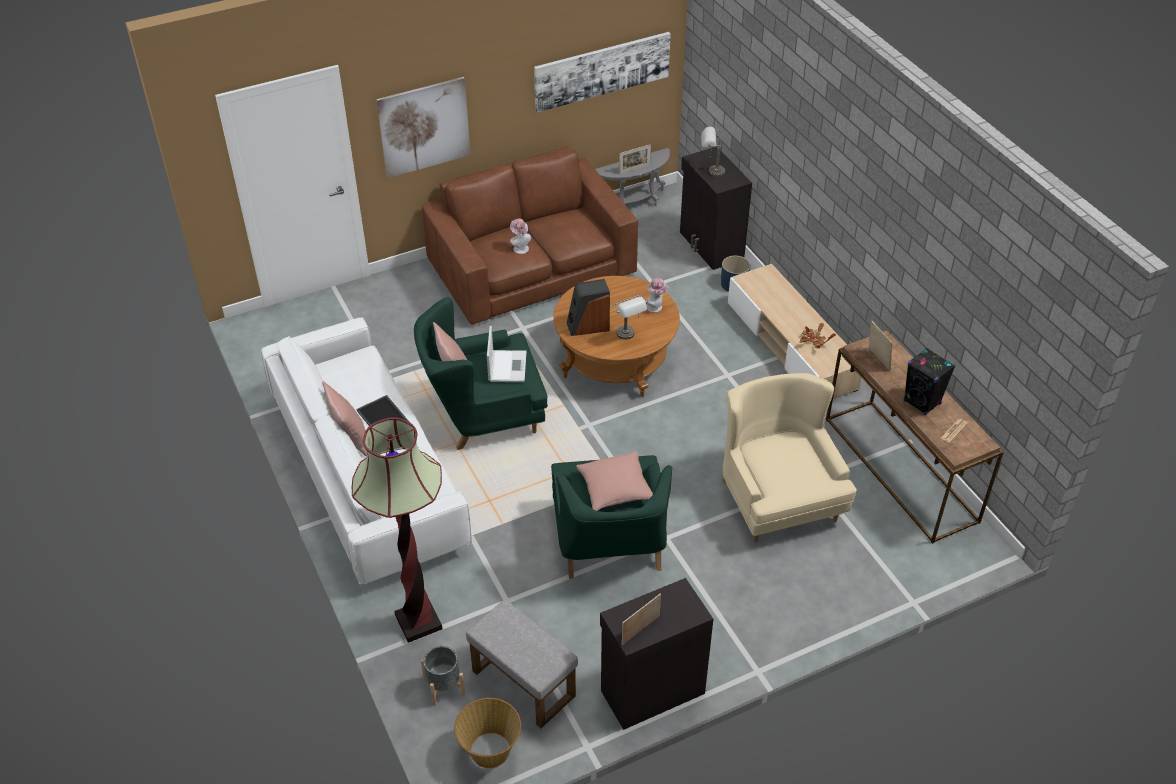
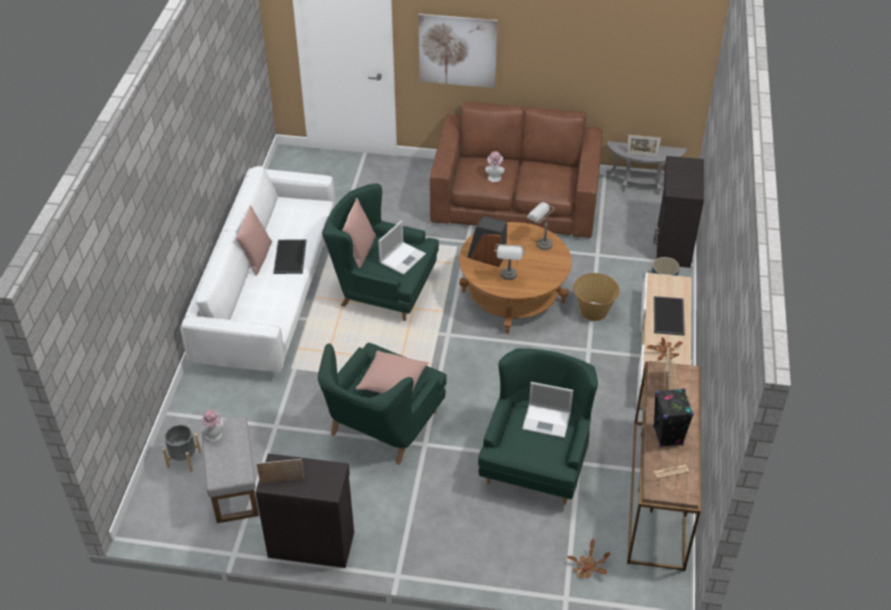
camera: 35 degrees right, 0 degrees up
(418, 622) = (208, 408): floor lamp -> none
(490, 751) = (172, 518): basket -> basket (593, 311)
(602, 70) = (629, 57): picture -> none
(656, 307) = (551, 266): hat -> hat (214, 437)
(711, 172) = (677, 177): grey table lamp -> grey table lamp (539, 242)
(777, 497) = (537, 461): beige armchair -> green armchair
(785, 449) = (547, 420): none -> laptop
(787, 307) = (669, 316): none -> tray
(905, 565) = (587, 567): none -> potted plant

